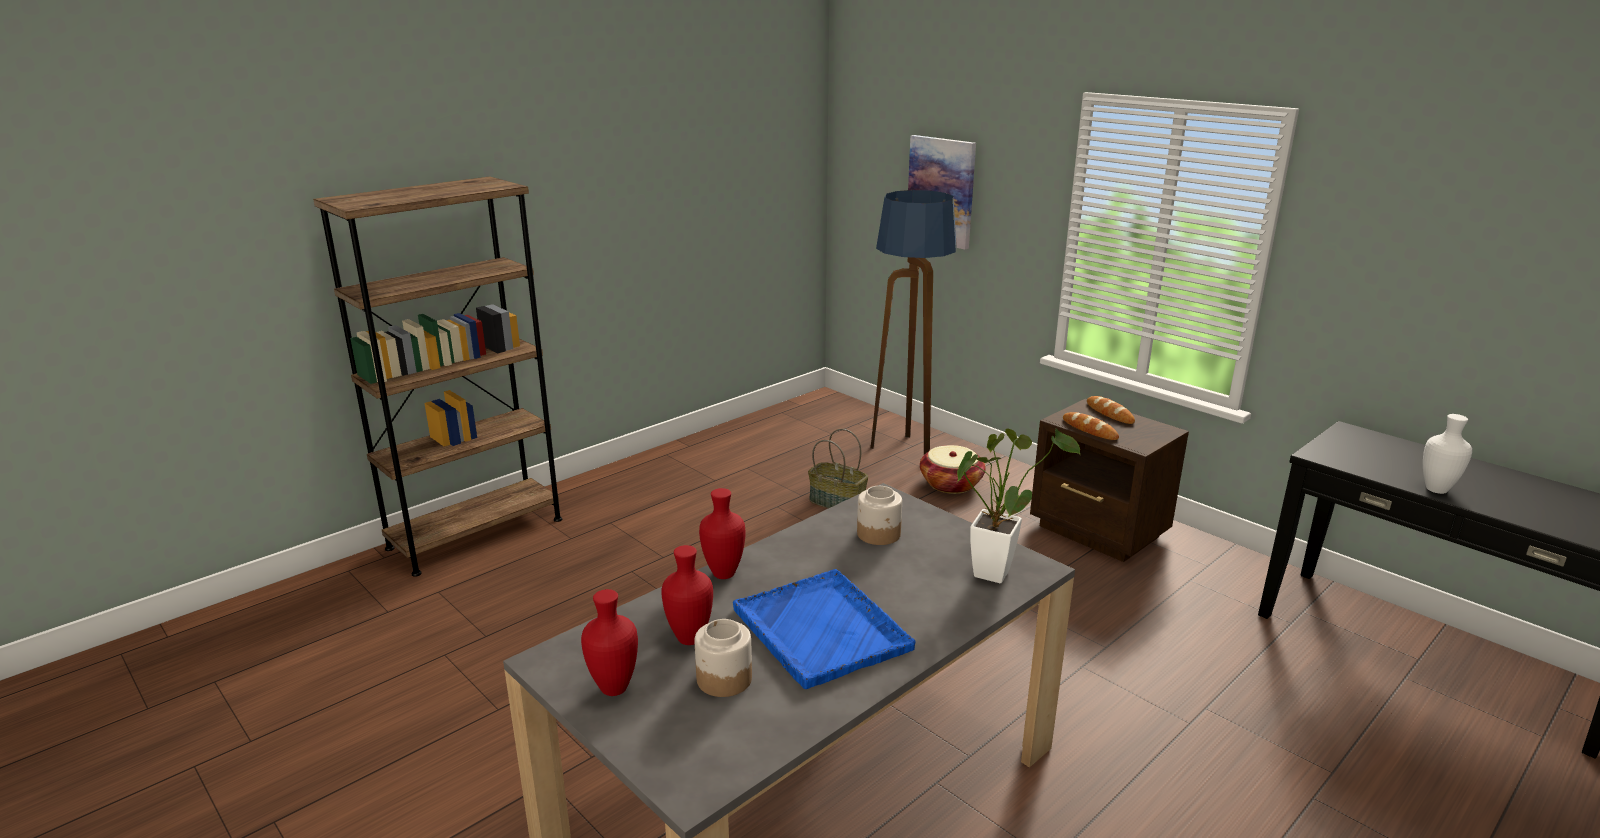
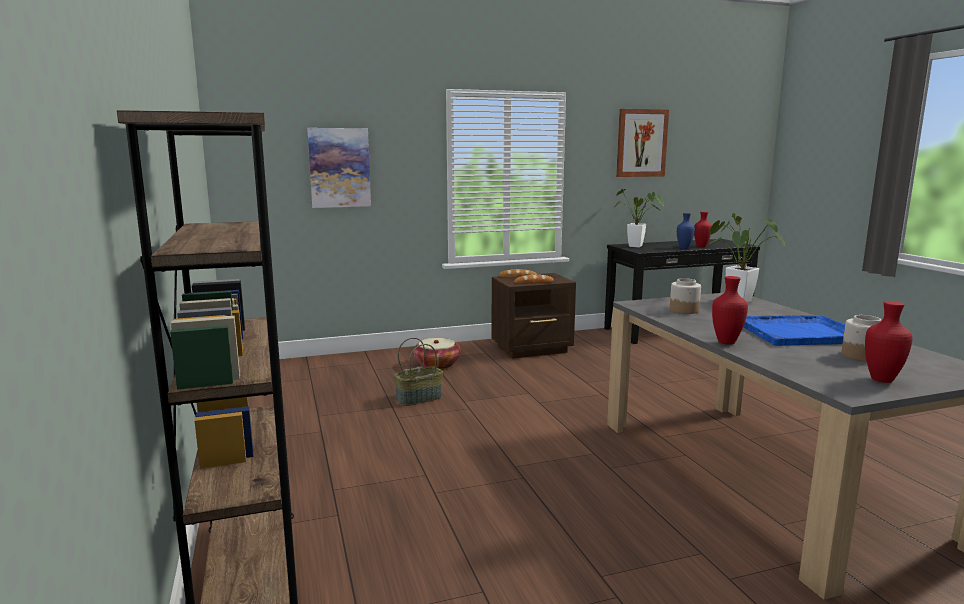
camera: 65 degrees left, 10 degrees down
(688, 638) = (813, 358): red vase -> red vase (701, 246)
(906, 451) = (374, 365): floor lamp -> none
(1367, 448) = (638, 246): none -> potted plant
(1437, 489) = (684, 248): white vase -> blue vase
(1474, 234) = (641, 143): none -> picture

